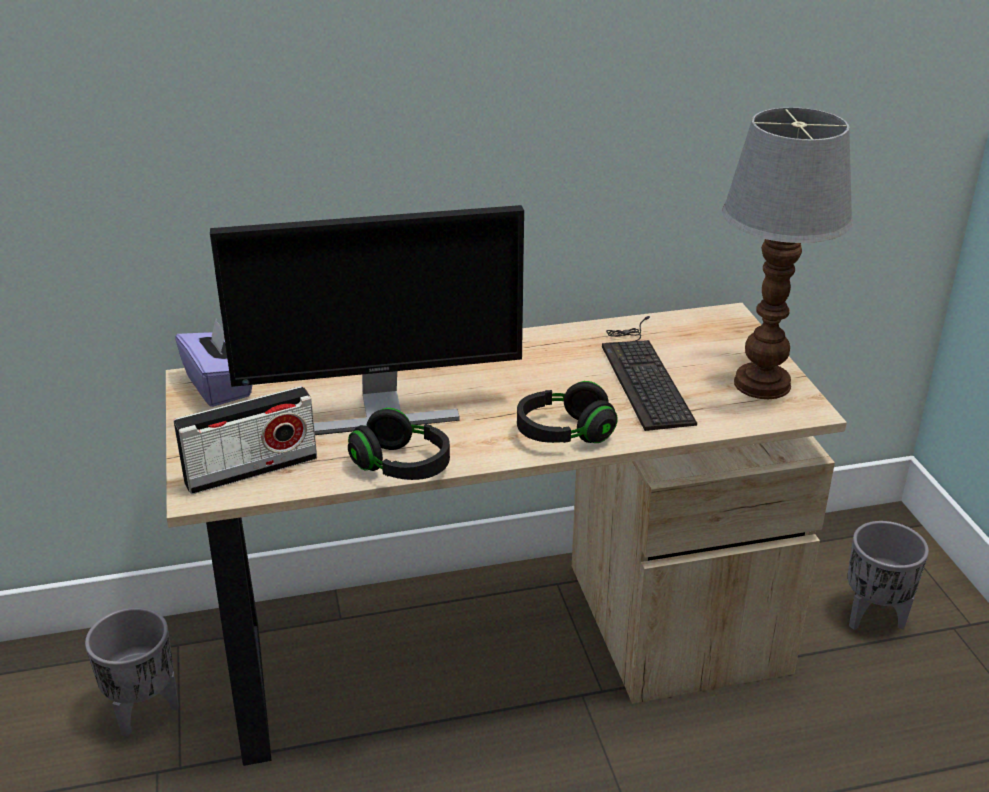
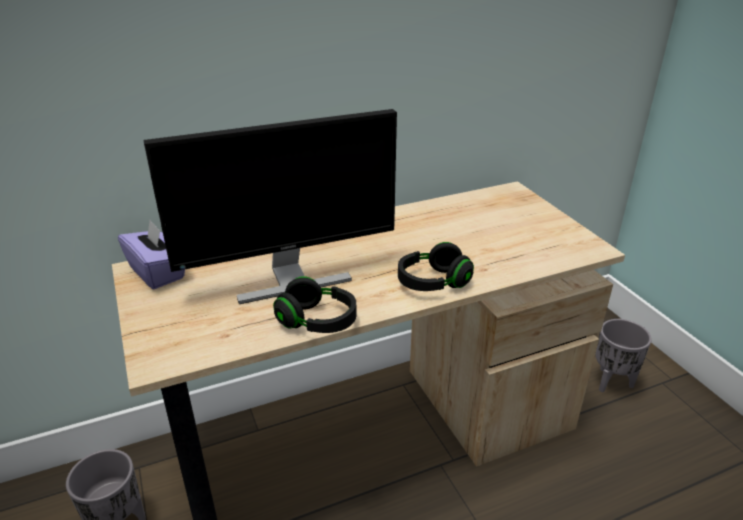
camera: 10 degrees left, 0 degrees up
(251, 470) = (195, 338): radio -> none
(643, 373) = (472, 234): keyboard -> none
(764, 385) = (557, 234): table lamp -> none

